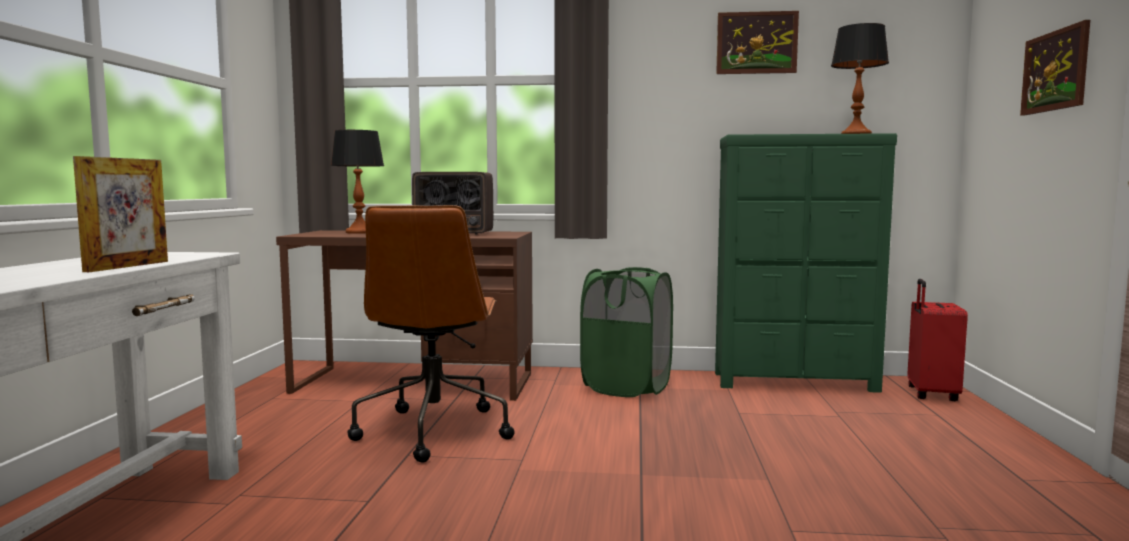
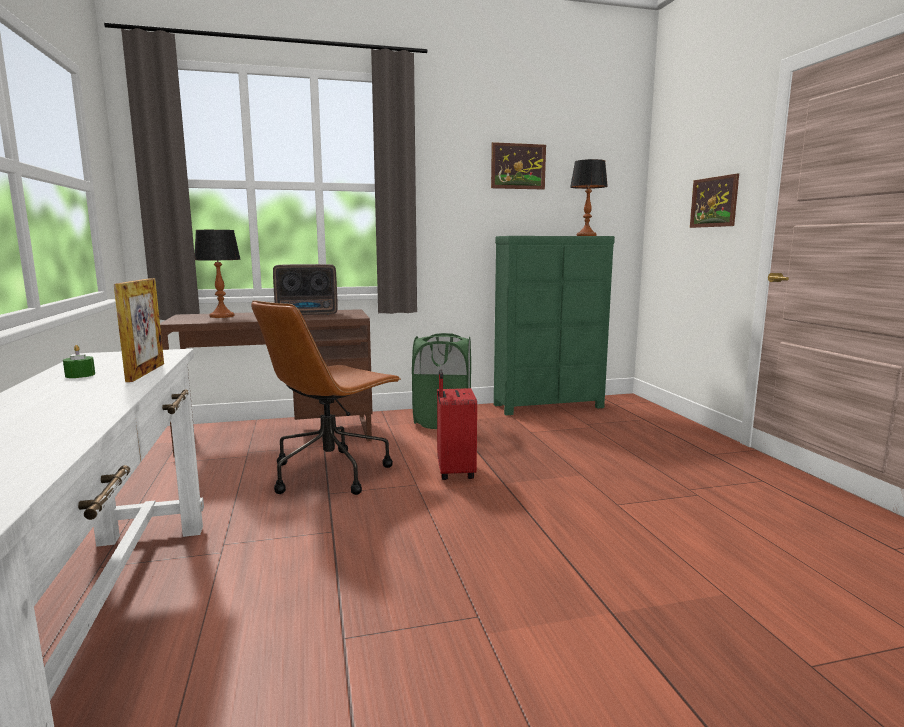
camera: 20 degrees left, 5 degrees up
(65, 265) = (80, 375): none -> green candle
(434, 431) = (331, 472): brown office chair -> brown office chair turned 60 degrees clockwise
(930, 394) = (632, 406): red suitcase -> red suitcase (454, 472)

